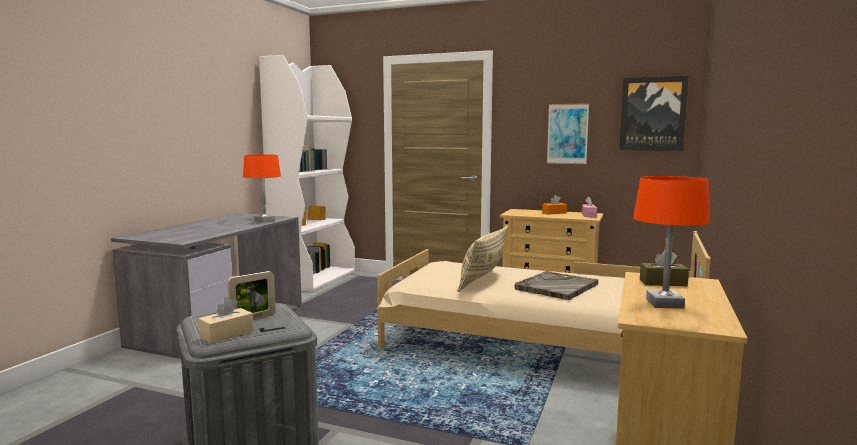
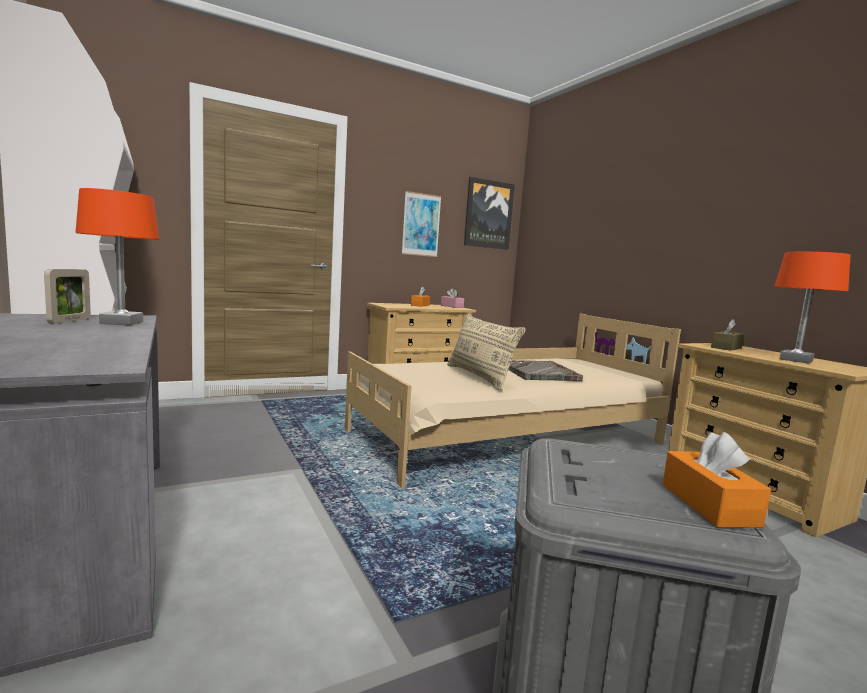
camera: 50 degrees left, 0 degrees up
(226, 334) = (708, 504): beige tissue box -> orange tissue box
(253, 318) = (624, 469): picture frame -> picture frame (69, 321)

